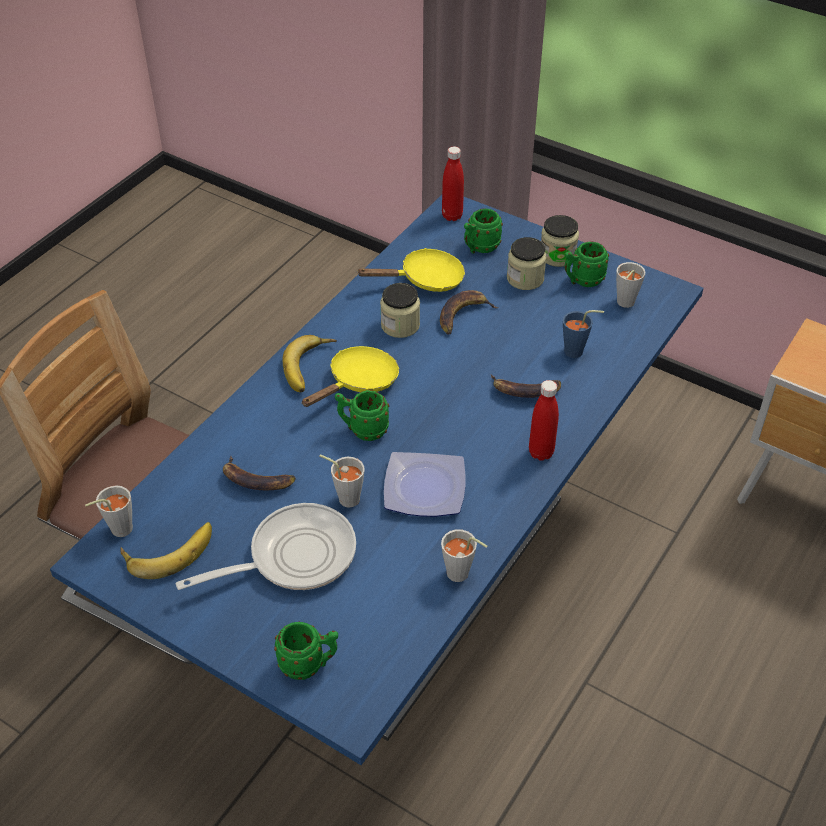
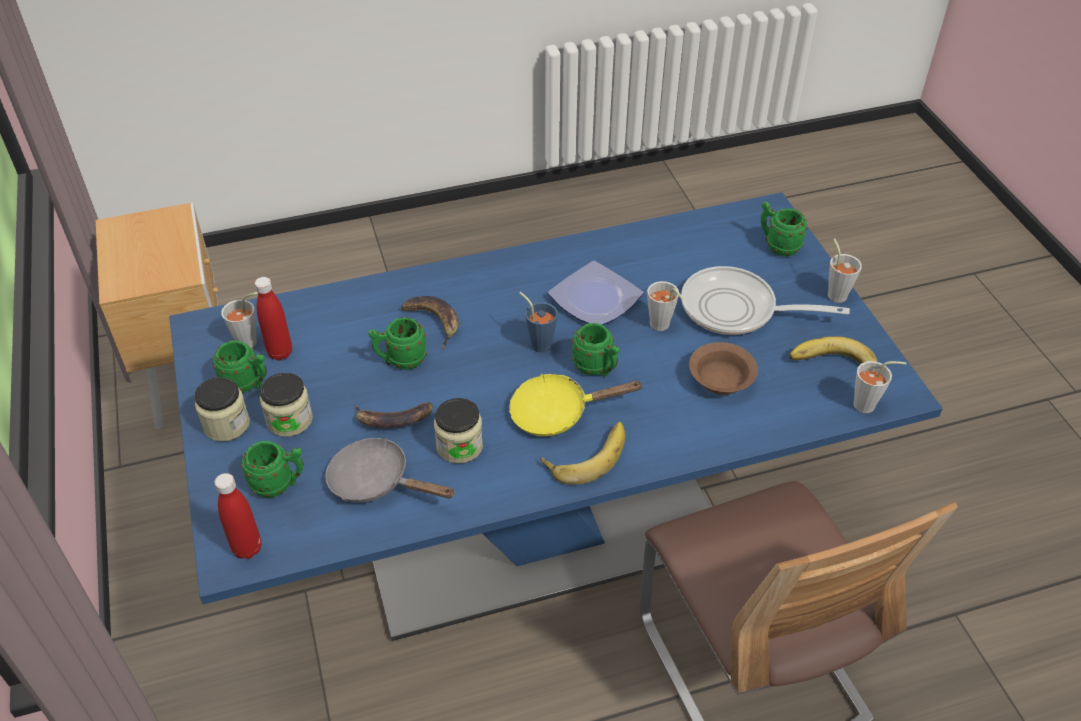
camera: 140 degrees left, 0 degrees up
(255, 480) = (722, 380): banana -> brown bowl
(425, 280) = (377, 482): yellow frying pan -> grey frying pan
(461, 576) = (629, 237): grey cup -> grey cup (835, 292)
(509, 351) = (400, 360): none -> green mug
(541, 452) = (482, 274): red bottle -> red bottle (280, 353)
(578, 352) = (349, 326): blue cup -> blue cup (538, 342)

